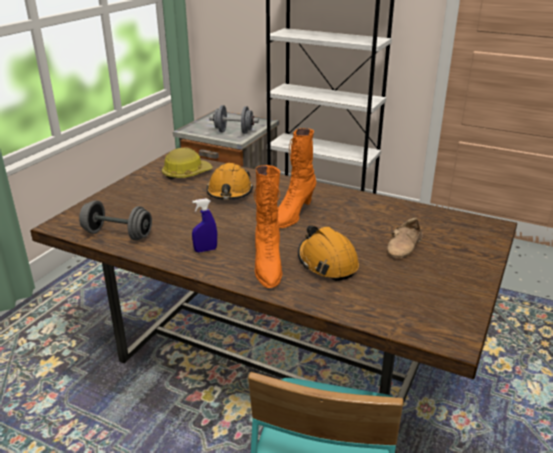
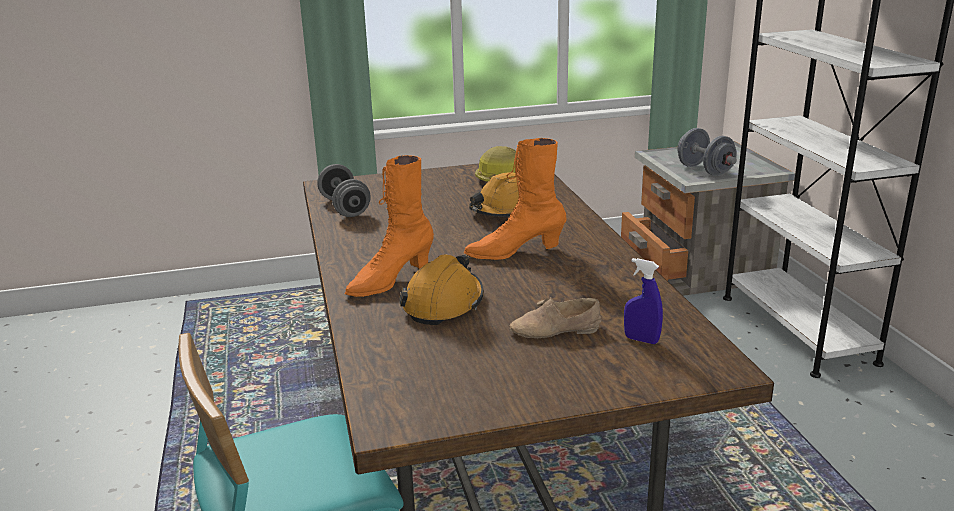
camera: 50 degrees right, 5 degrees down
(205, 250) = (375, 246): blue spray bottle -> blue spray bottle (641, 340)

